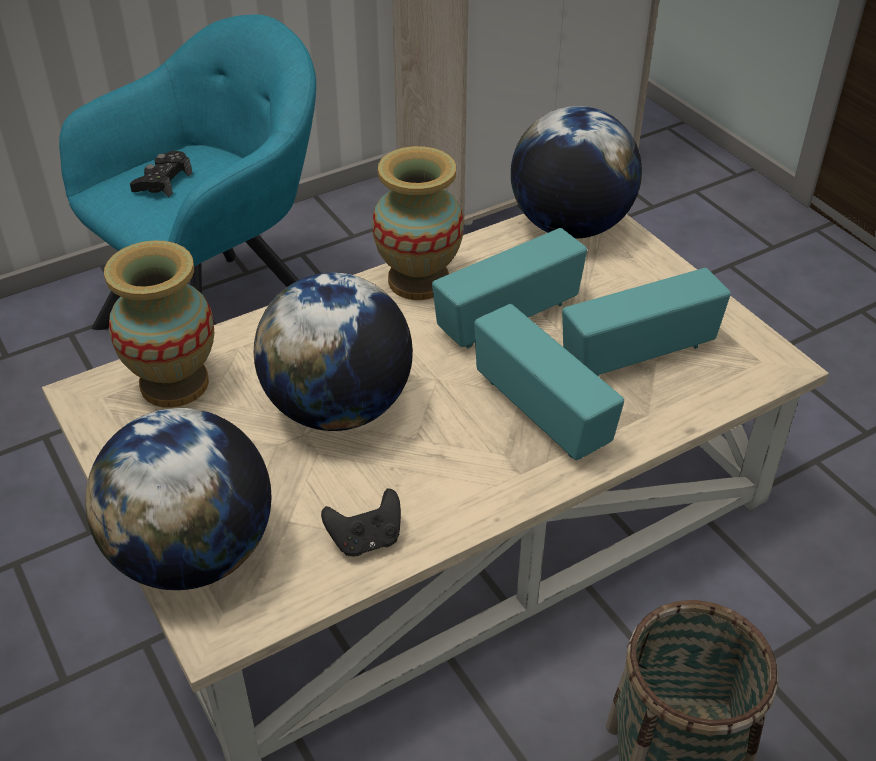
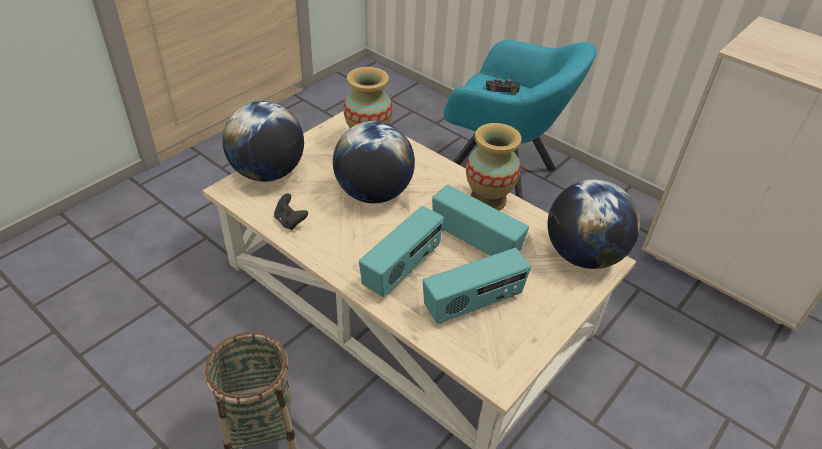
camera: 70 degrees right, 0 degrees up
(637, 353) = (473, 304): radio -> radio turned 105 degrees clockwise

